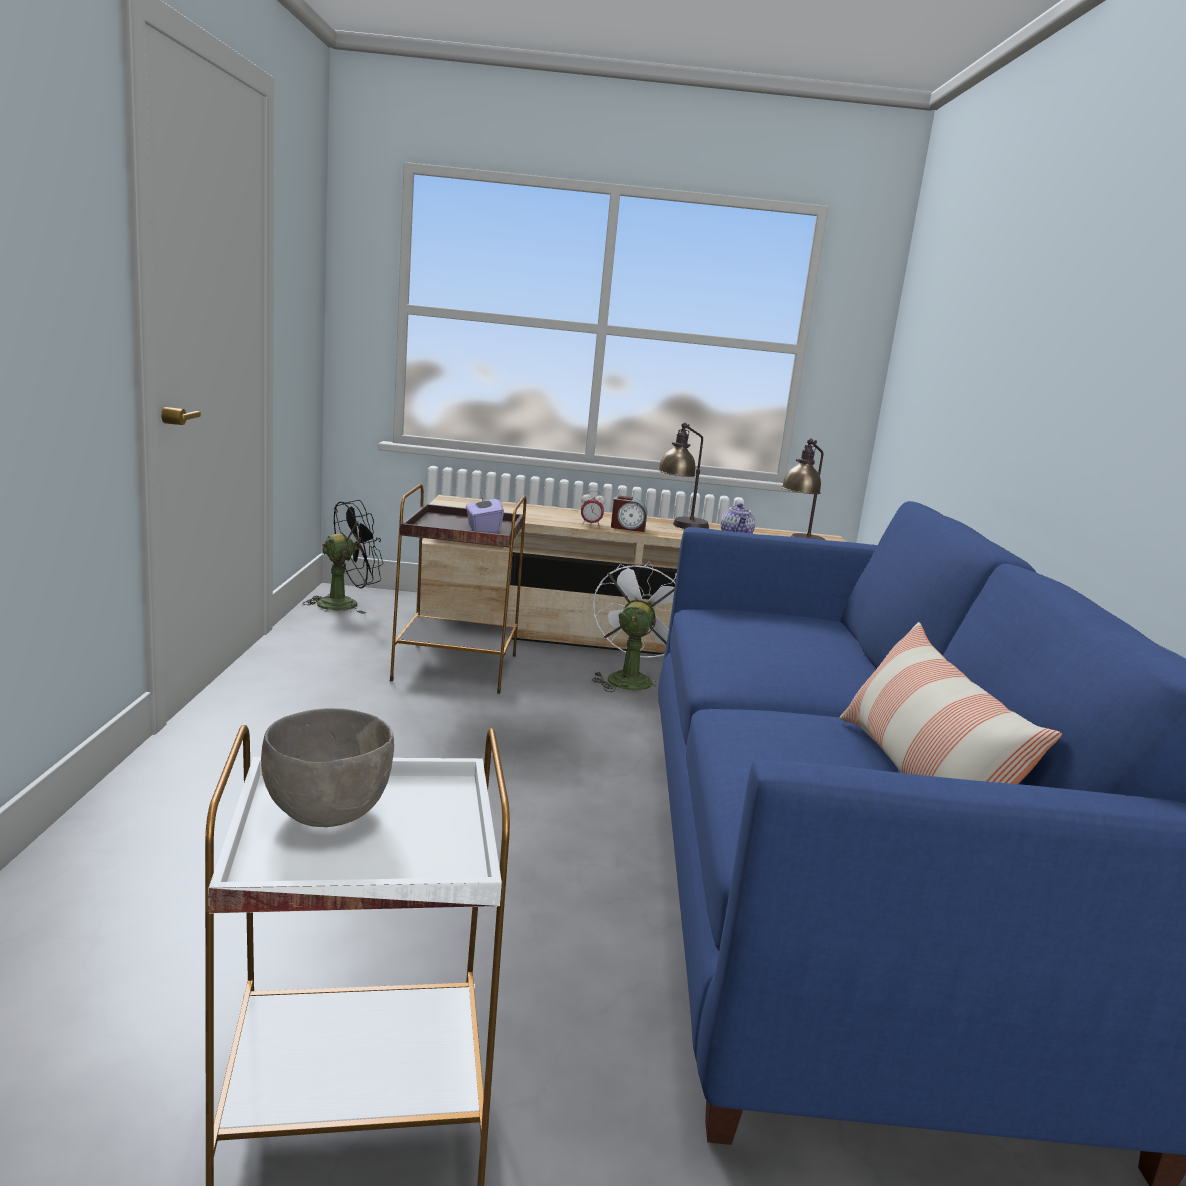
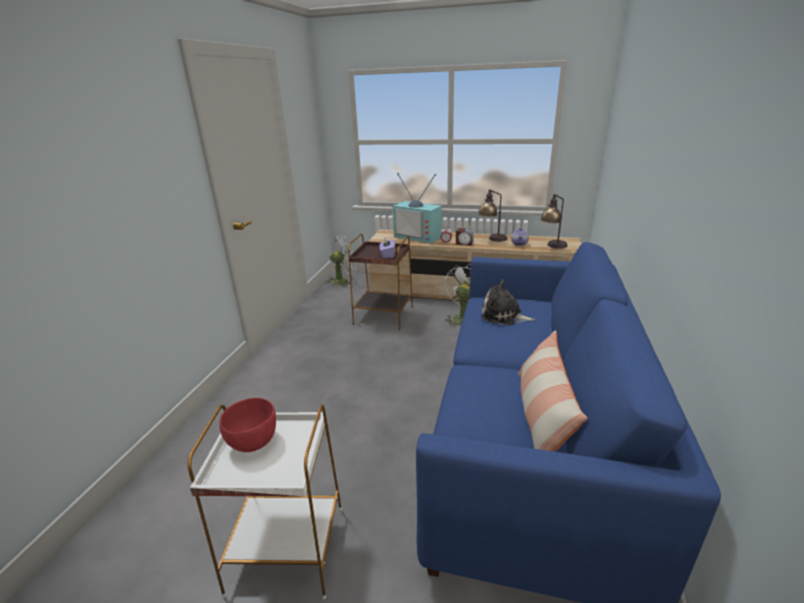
camera: 15 degrees right, 10 degrees up
(327, 814) = (253, 443): grey bowl -> red bowl
(346, 604) = (343, 281): black fan -> white fan
(530, 511) = (419, 236): none -> television
(766, 634) = (504, 316): none -> plush toy

